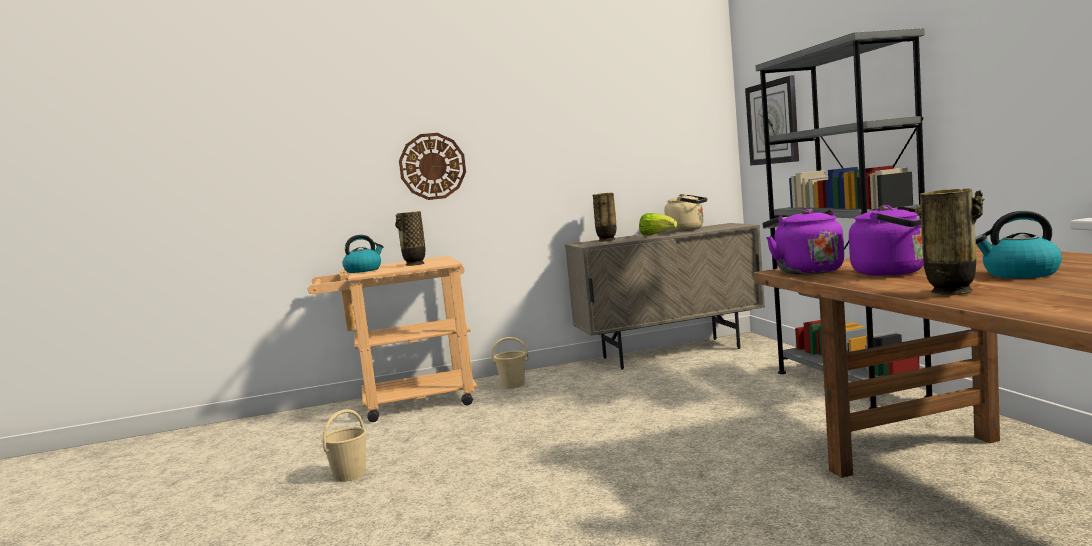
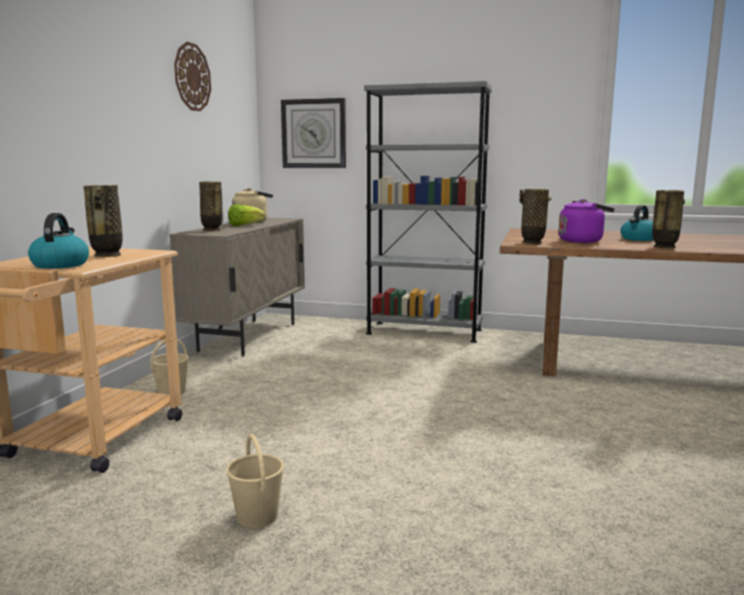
camera: 60 degrees left, 5 degrees up
(432, 166) = (58, 127): wall clock -> wall clock (192, 77)
(806, 271) = (532, 243): purple kettle -> vase

